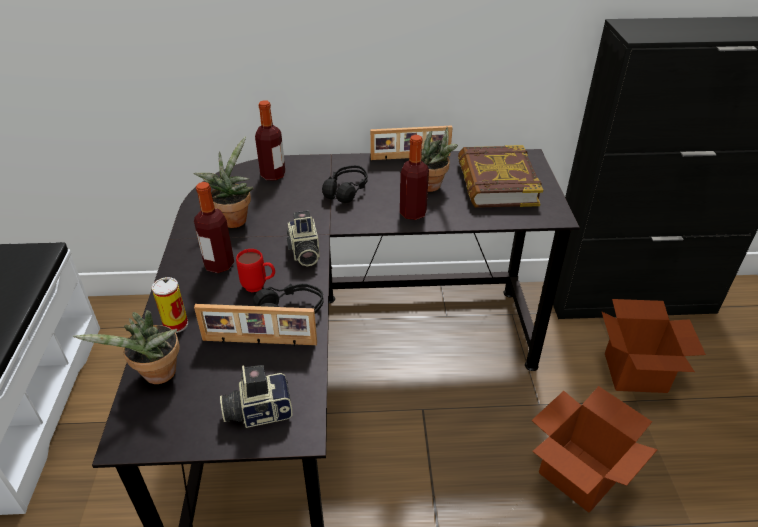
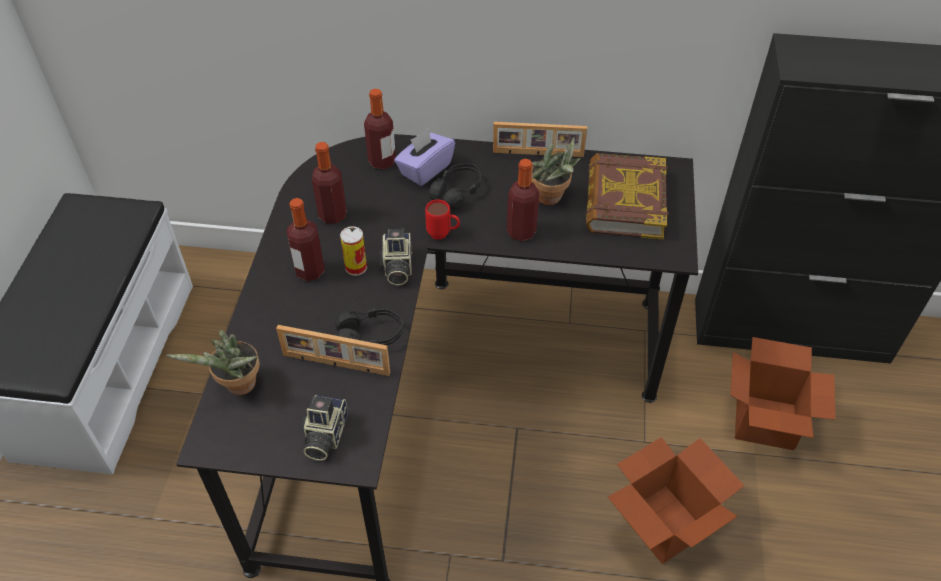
camera: 10 degrees right, 10 degrees up
(176, 324) = (260, 334): can -> can (356, 267)
(234, 218) = (332, 215): potted plant -> bottle
(258, 410) = (324, 435): camera -> camera turned 75 degrees counterclockwise
(259, 287) = (345, 302): red mug -> red mug (443, 235)
(313, 177) = (425, 169): none -> purple tissue box

